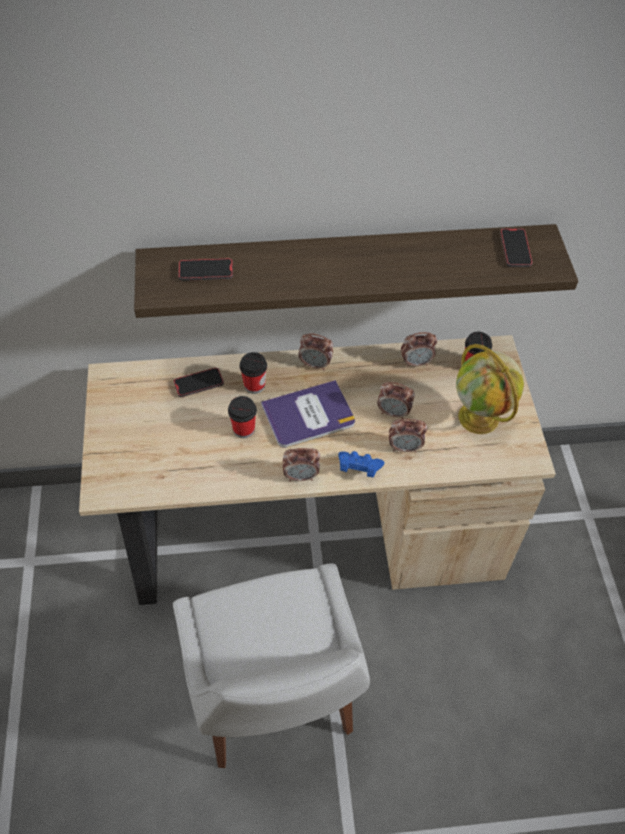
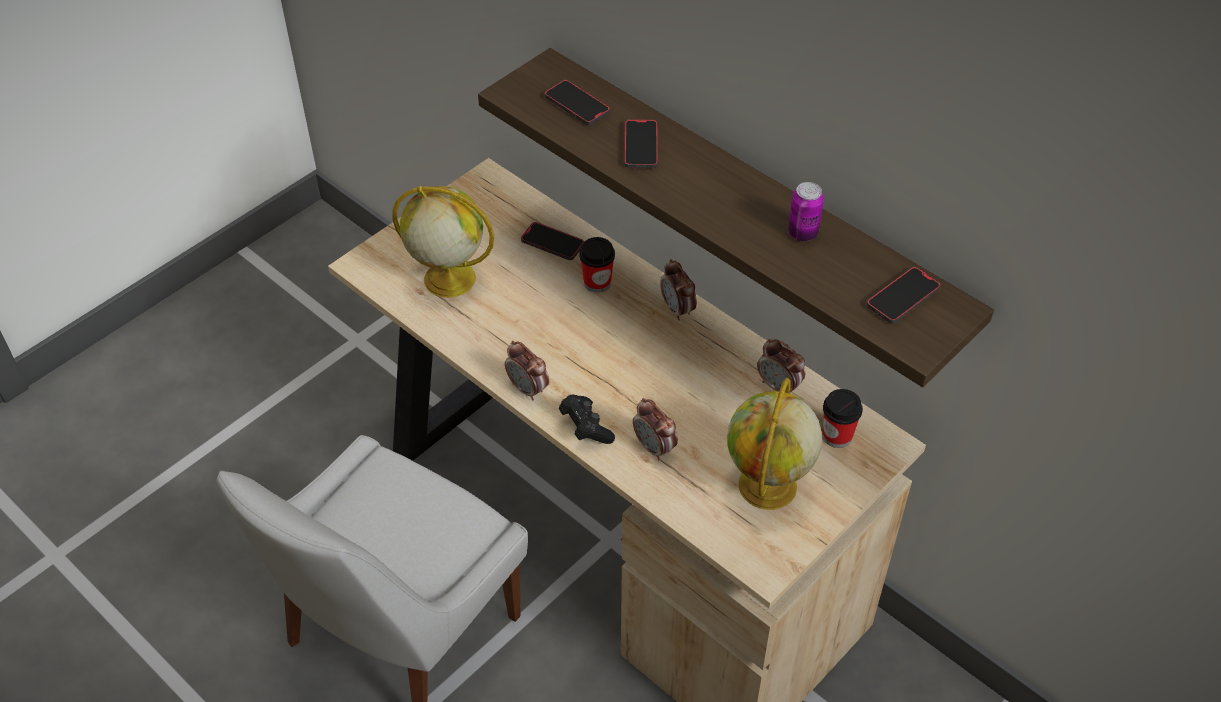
camera: 50 degrees right, 5 degrees down
(167, 455) = (447, 279): none -> globe
(244, 429) = (536, 311): cup -> none
(278, 268) = (641, 146): none -> phone
(308, 415) = (608, 346): book -> none
(358, 469) = (585, 427): blue game controller -> black game controller
(393, 413) = (689, 410): alarm clock -> none
(426, 253) = (802, 233): none -> can

